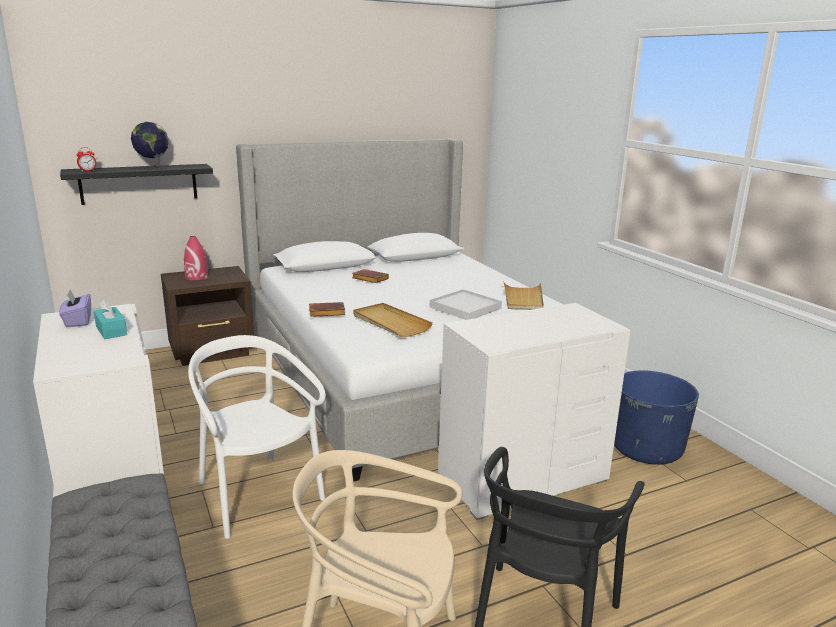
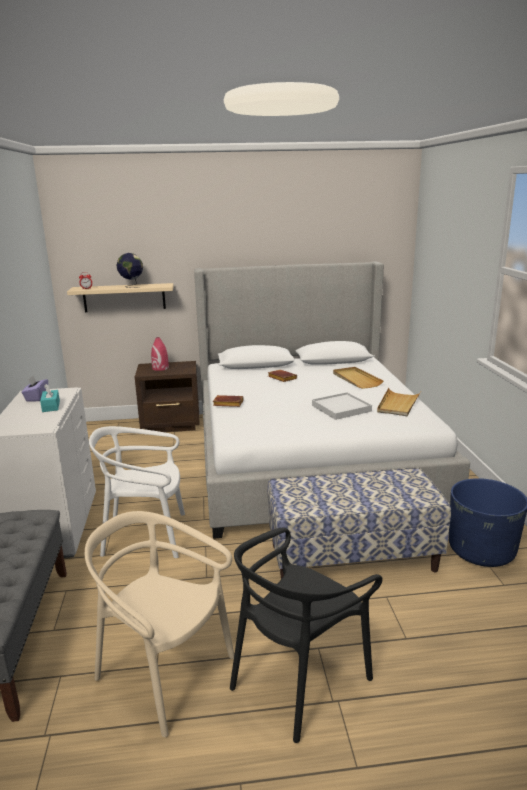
camera: 20 degrees right, 0 degrees up
(139, 184) = (124, 297): black shelf -> beige shelf
(257, 494) = (146, 536): white chair -> white chair turned 75 degrees counterclockwise
(390, 323) = (269, 416): beige tray -> beige tray (356, 379)
(522, 478) = (352, 557): white dresser -> bench

